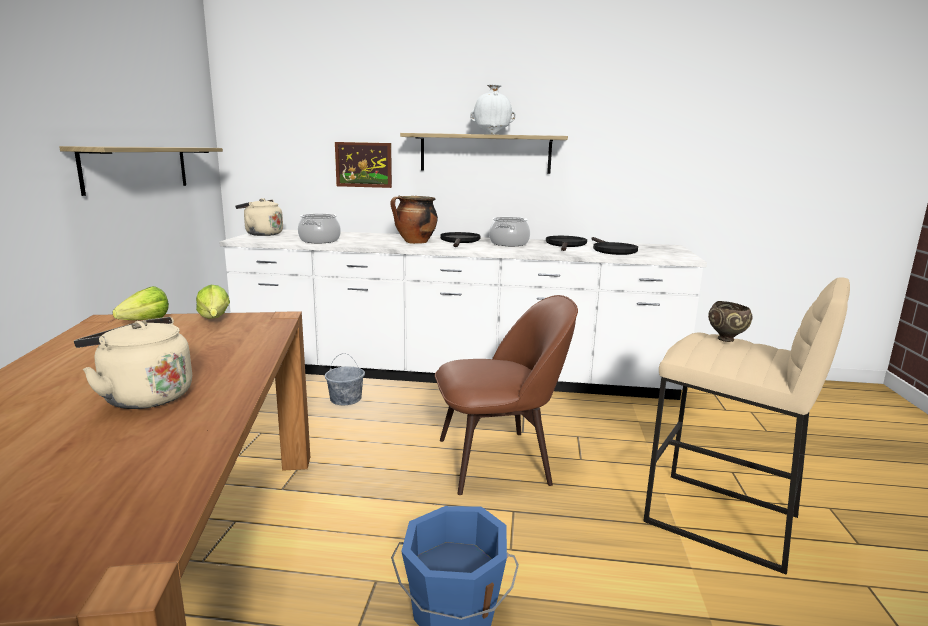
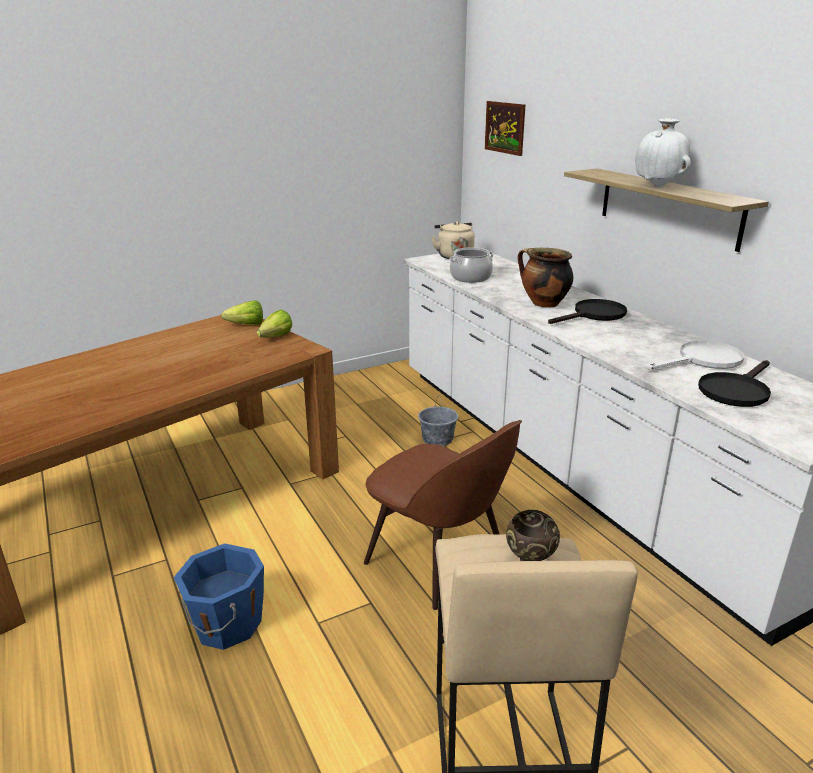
camera: 55 degrees right, 10 degrees up
(137, 168) = (349, 187): shelf -> none
(143, 396) = (133, 382): beige kettle -> none
(363, 164) = (556, 198): picture -> picture (505, 127)
(509, 244) = (637, 336): cooking pot -> none
(566, 245) = (703, 360): black frying pan -> white frying pan

